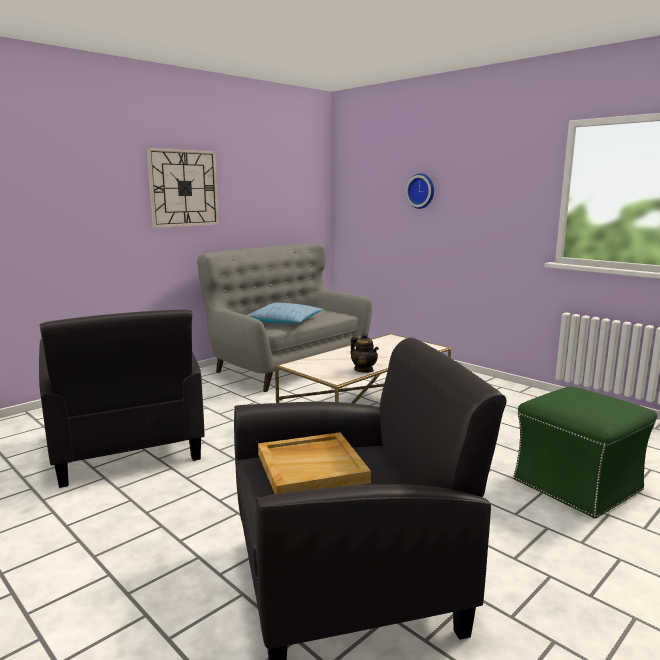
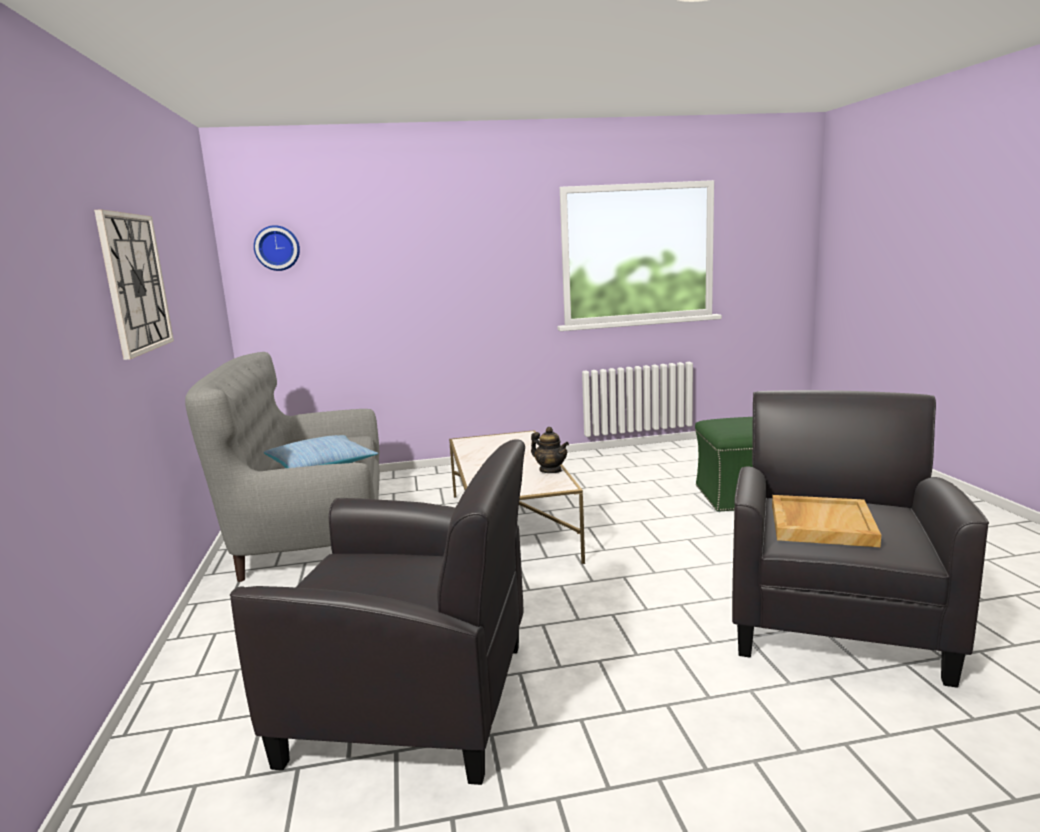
camera: 55 degrees left, 0 degrees up
(364, 370) = (550, 470): teapot -> teapot turned 45 degrees clockwise
(421, 191) = (391, 265): wall clock -> wall clock (277, 248)

